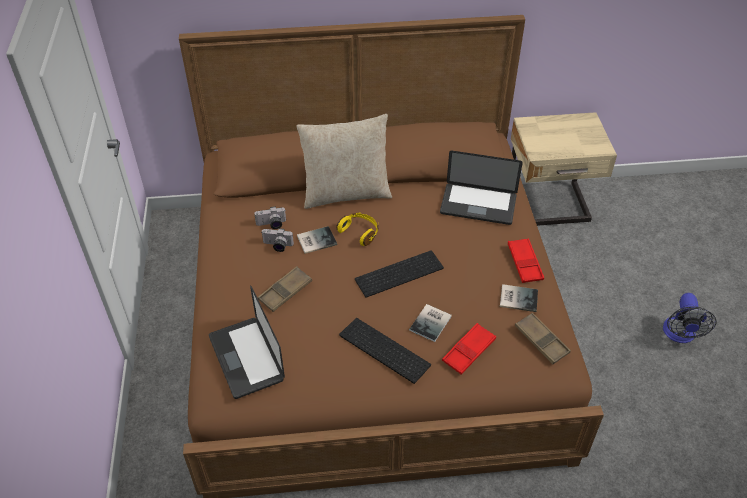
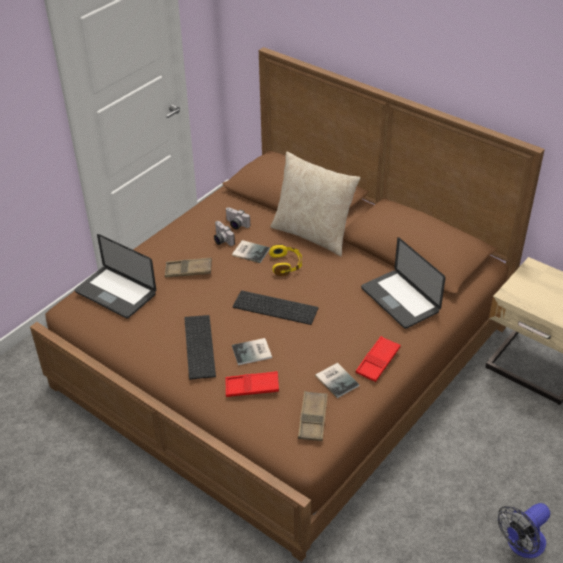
camera: 45 degrees right, 5 degrees down
(246, 358) = (115, 293): laptop -> laptop turned 75 degrees counterclockwise

